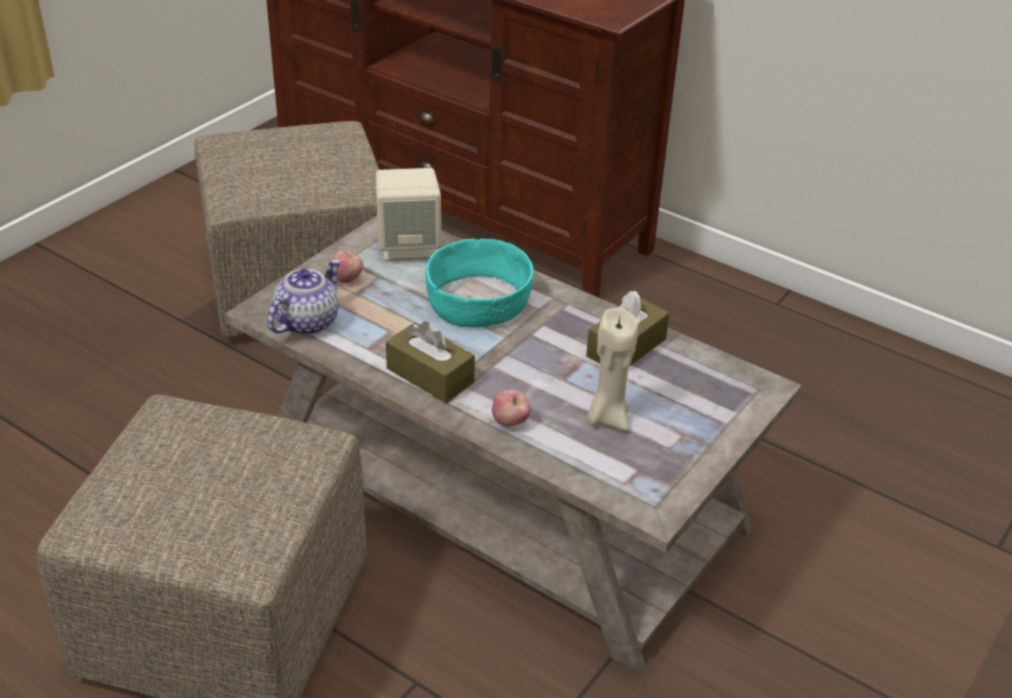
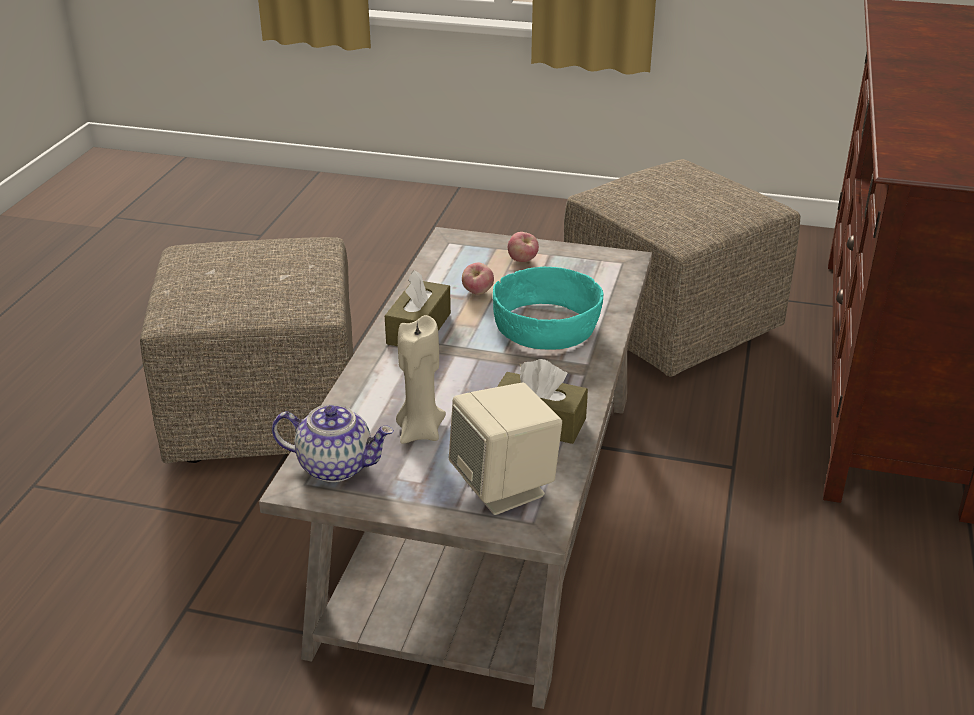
camera: 70 degrees right, 5 degrees down
(307, 321) = (451, 259): teapot -> teapot (336, 466)
(409, 246) = (599, 275): beige speaker -> beige speaker (505, 487)
(510, 422) = (380, 381): apple -> apple (477, 293)

